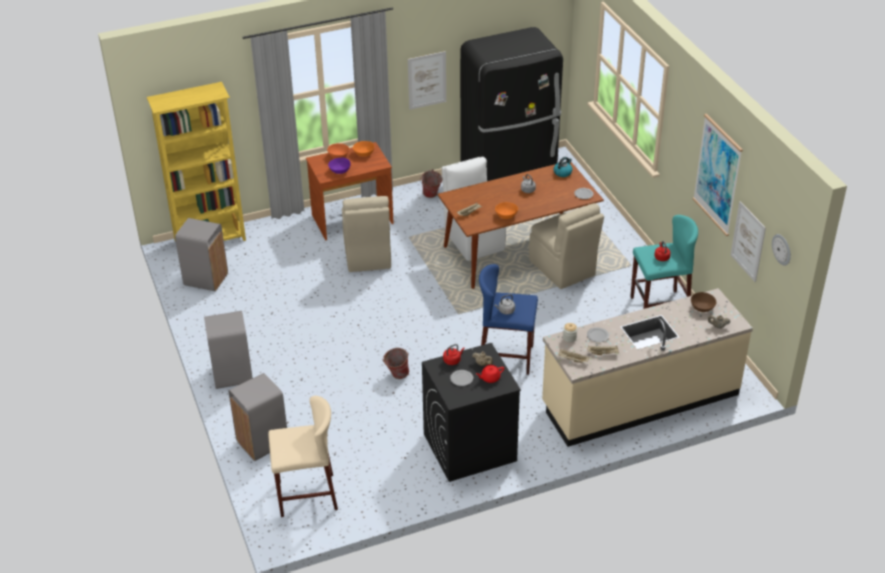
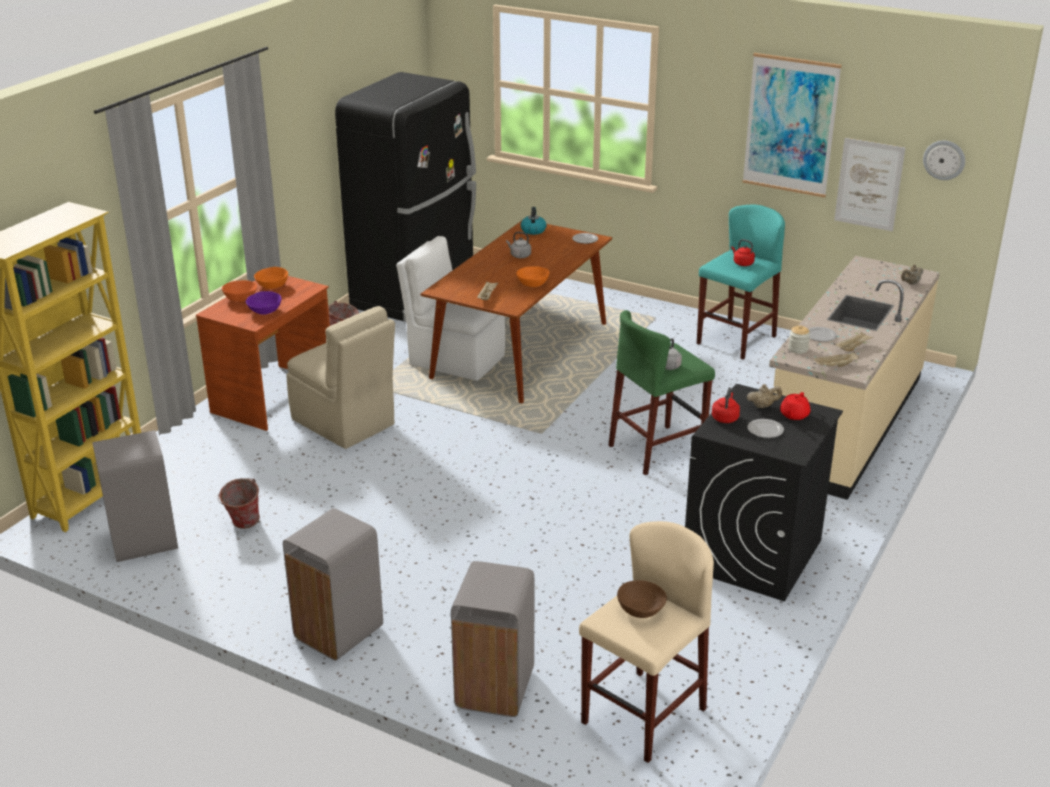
camera: 40 degrees left, 10 degrees down
(396, 375) = (559, 525): bucket -> bucket (242, 525)
(427, 80) = (303, 168): picture -> none
(506, 357) = (656, 449): blue stool -> green stool
(562, 269) = (592, 347): beige chair -> none
(702, 307) = (870, 275): brown bowl -> brown bowl (640, 610)

